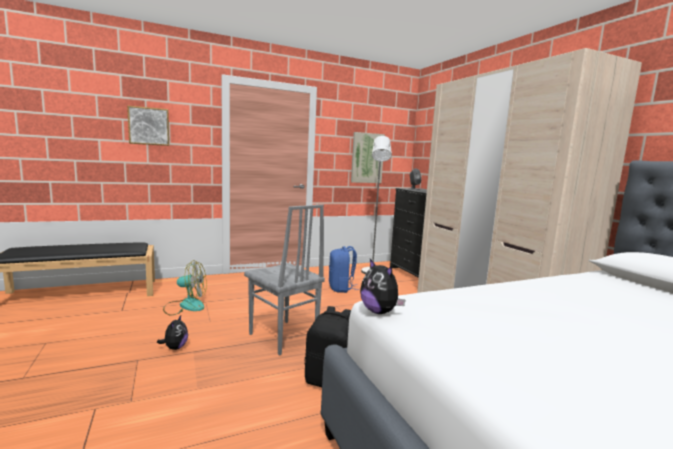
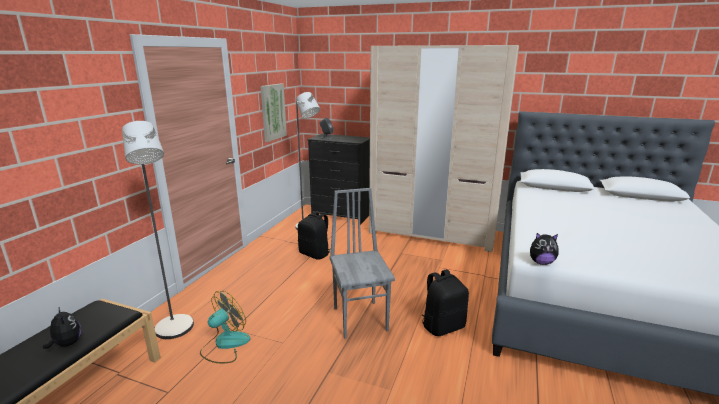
camera: 45 degrees left, 10 degrees up
(149, 126) = (54, 131): picture -> none
(175, 348) = (308, 380): plush toy -> plush toy (67, 344)
(183, 288) = (176, 331): none -> grey floor lamp
(282, 337) = (361, 318): grey chair -> grey chair turned 105 degrees counterclockwise
(341, 288) = (315, 254): blue backpack -> black backpack

